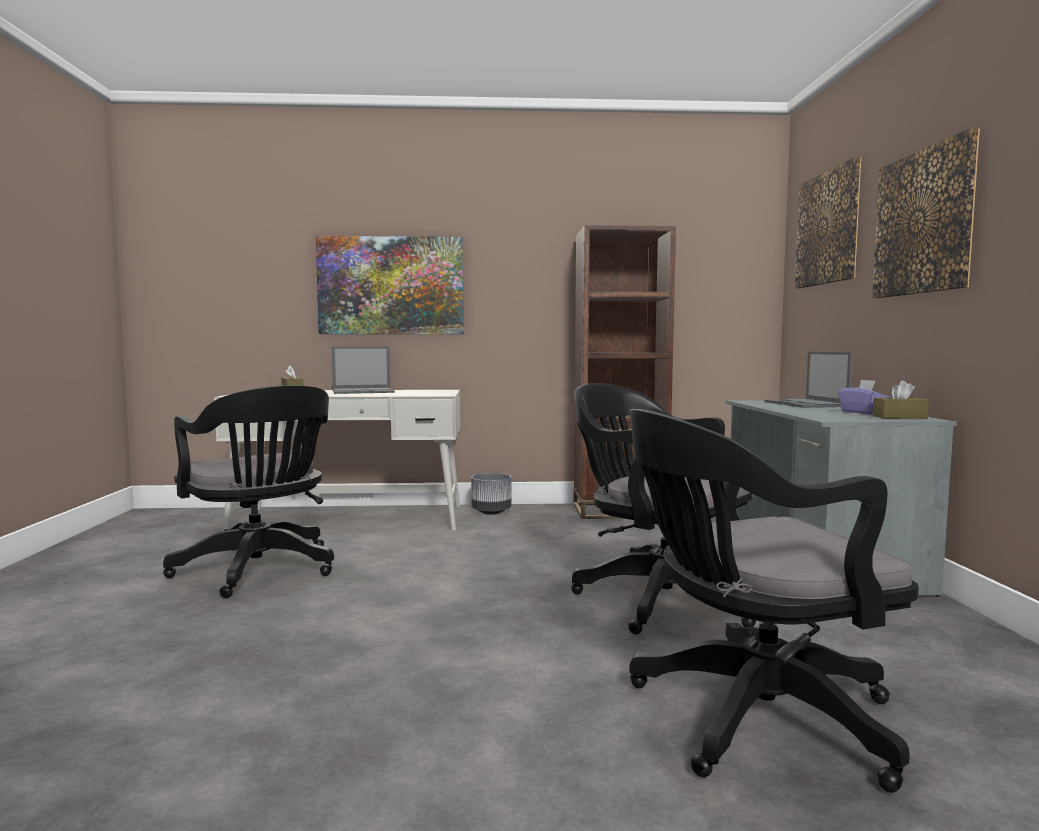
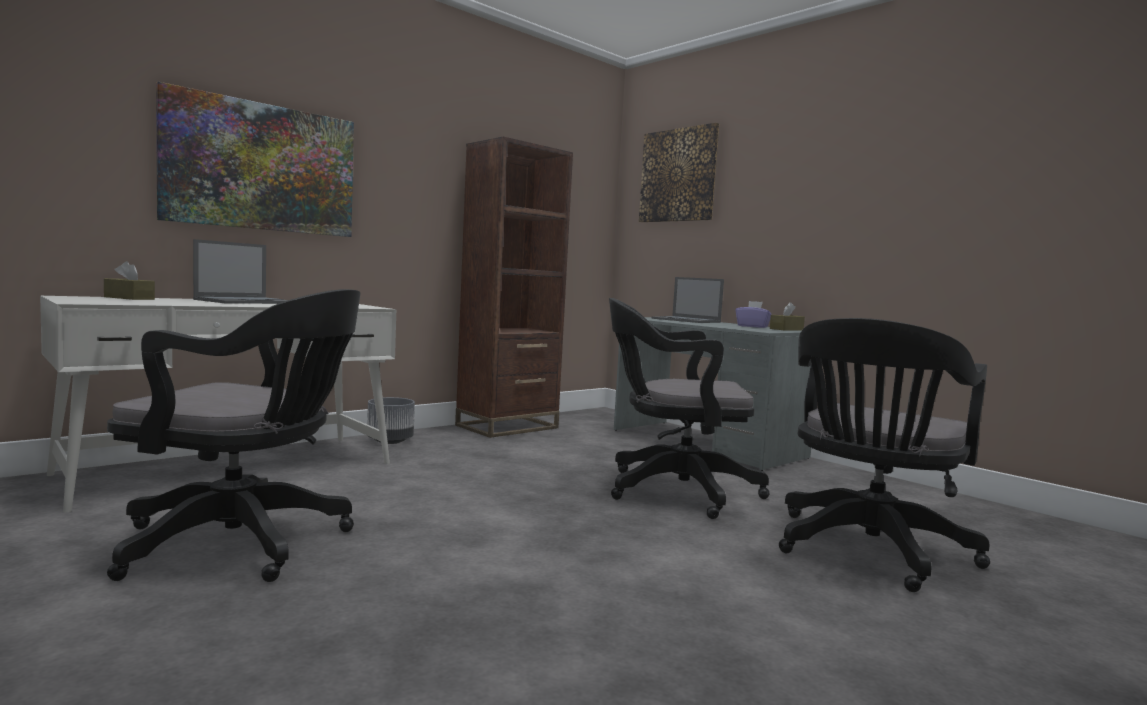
camera: 40 degrees left, 0 degrees up
(924, 222) = (788, 185): picture -> none

